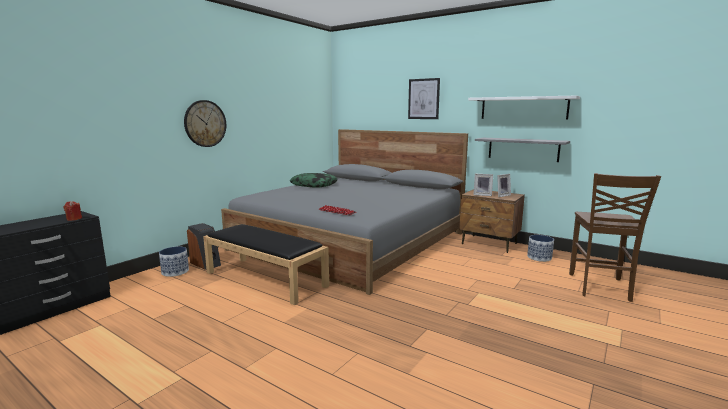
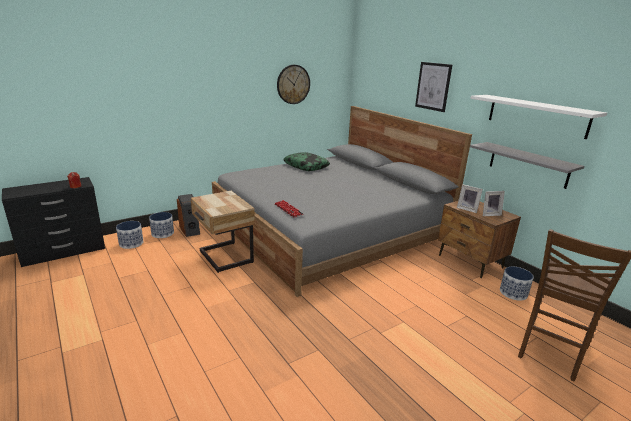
camera: 20 degrees right, 10 degrees up
(142, 286) = (131, 243): none -> planter
(205, 123) = (201, 102): wall clock -> wall clock (293, 84)
(266, 279) = (224, 257): black bench -> beige nightstand

